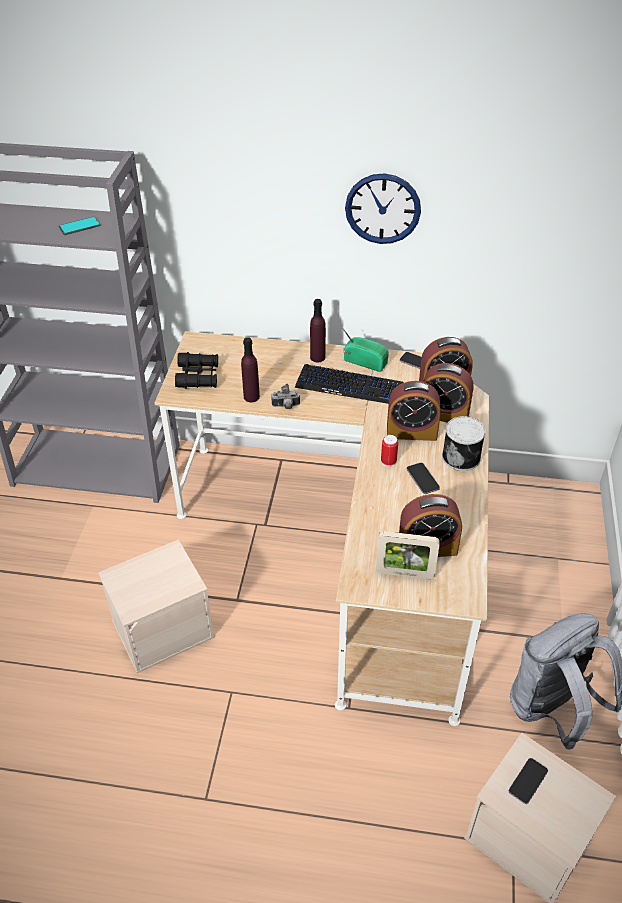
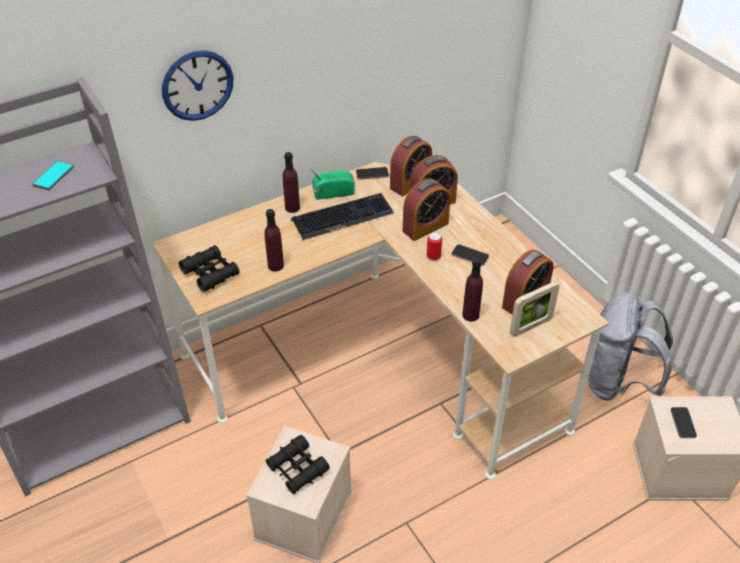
camera: 40 degrees left, 0 degrees up
(151, 578) = (297, 469): none -> black binoculars
(286, 406) = (312, 258): camera -> none
(362, 530) = (470, 315): none -> purple bottle
(382, 209) = (318, 48): wall clock -> wall clock (197, 85)
(462, 456) = (477, 225): can -> none

